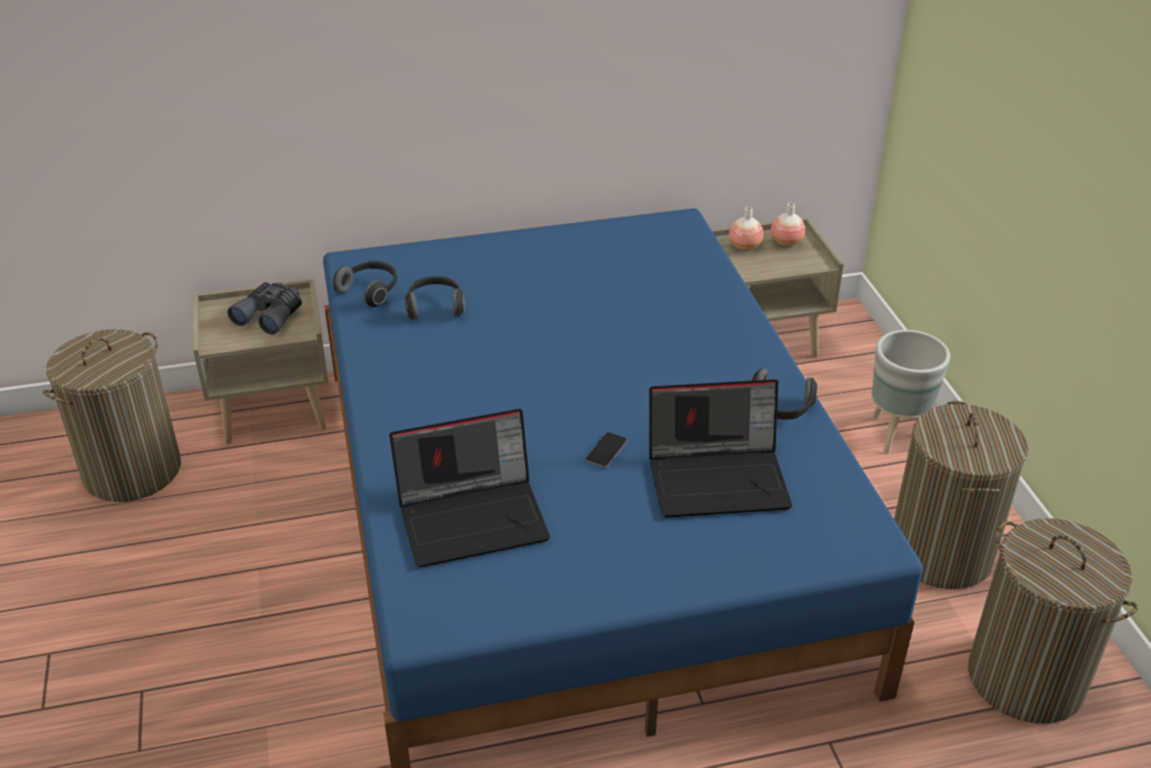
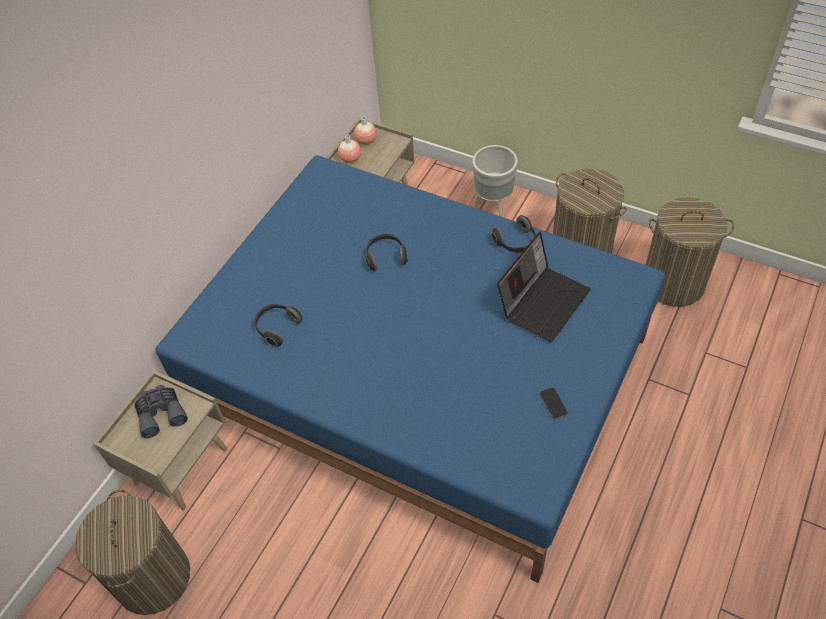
camera: 45 degrees left, 15 degrees up
(370, 291) = (225, 349): headphones -> headphones (385, 257)
(474, 517) = (477, 421): laptop -> none
(606, 451) = (480, 332): phone -> phone (553, 404)

